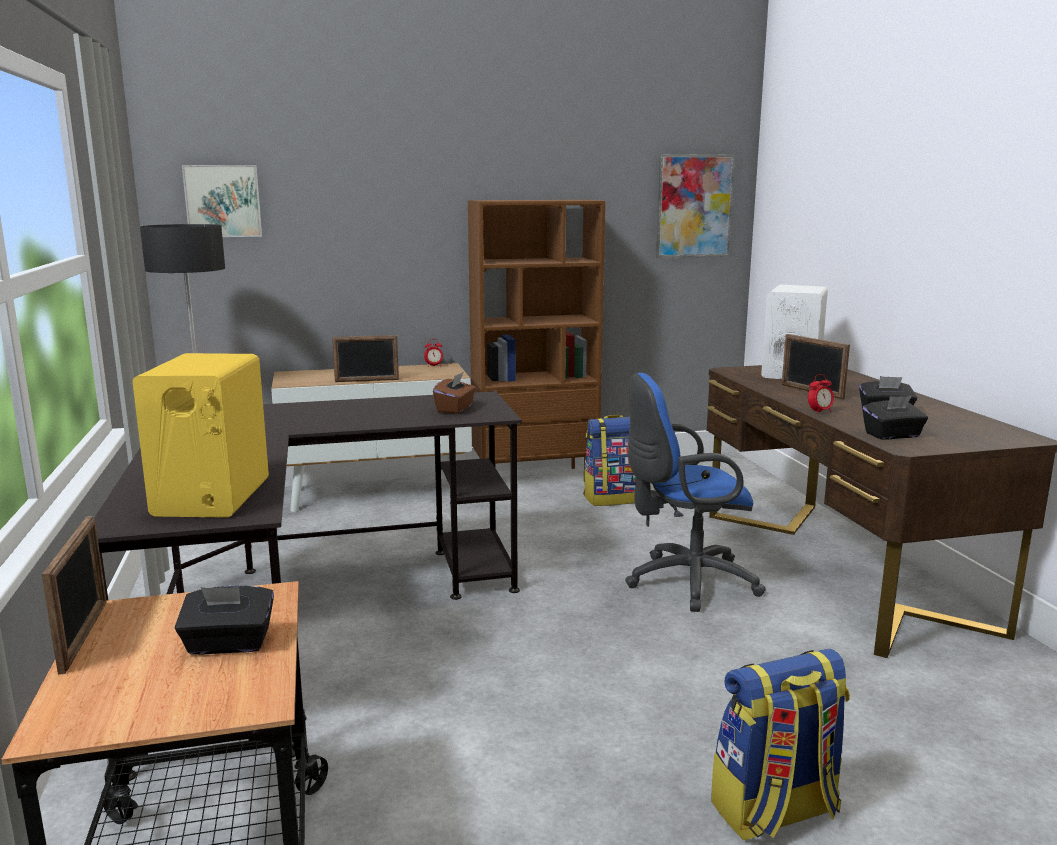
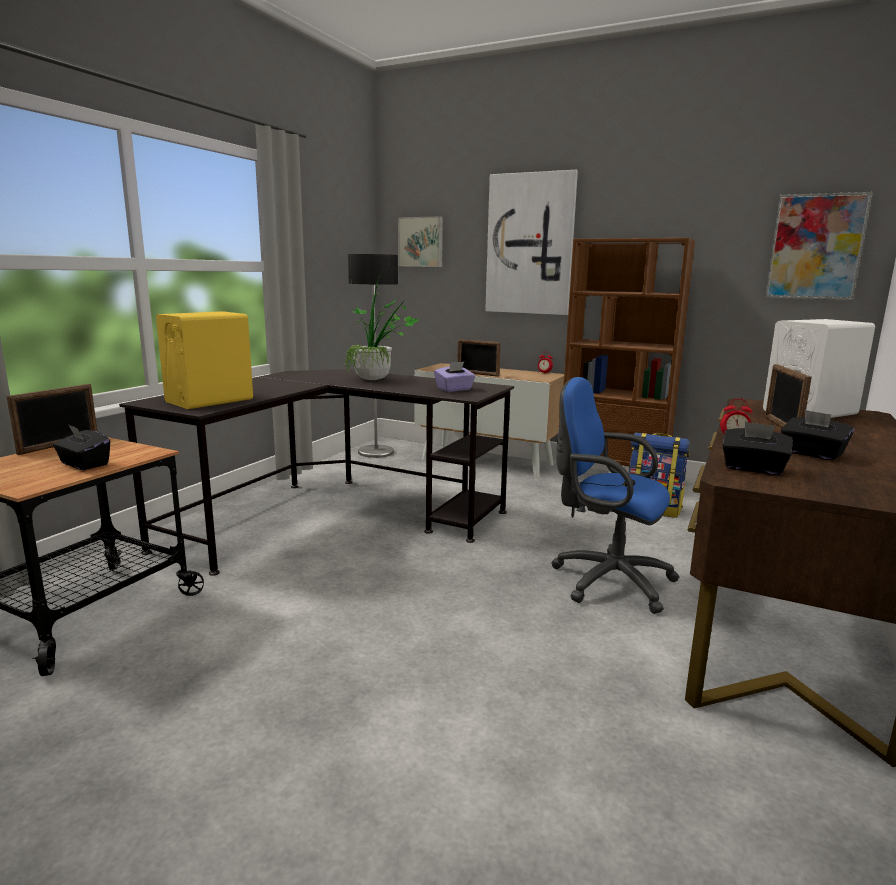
camera: 40 degrees right, 0 degrees up
(332, 415) = (378, 380): none -> potted plant
(393, 204) = (530, 244): none -> picture
(455, 409) = (454, 389): brown tissue box -> purple tissue box
(775, 811) = (385, 750): backpack -> none

